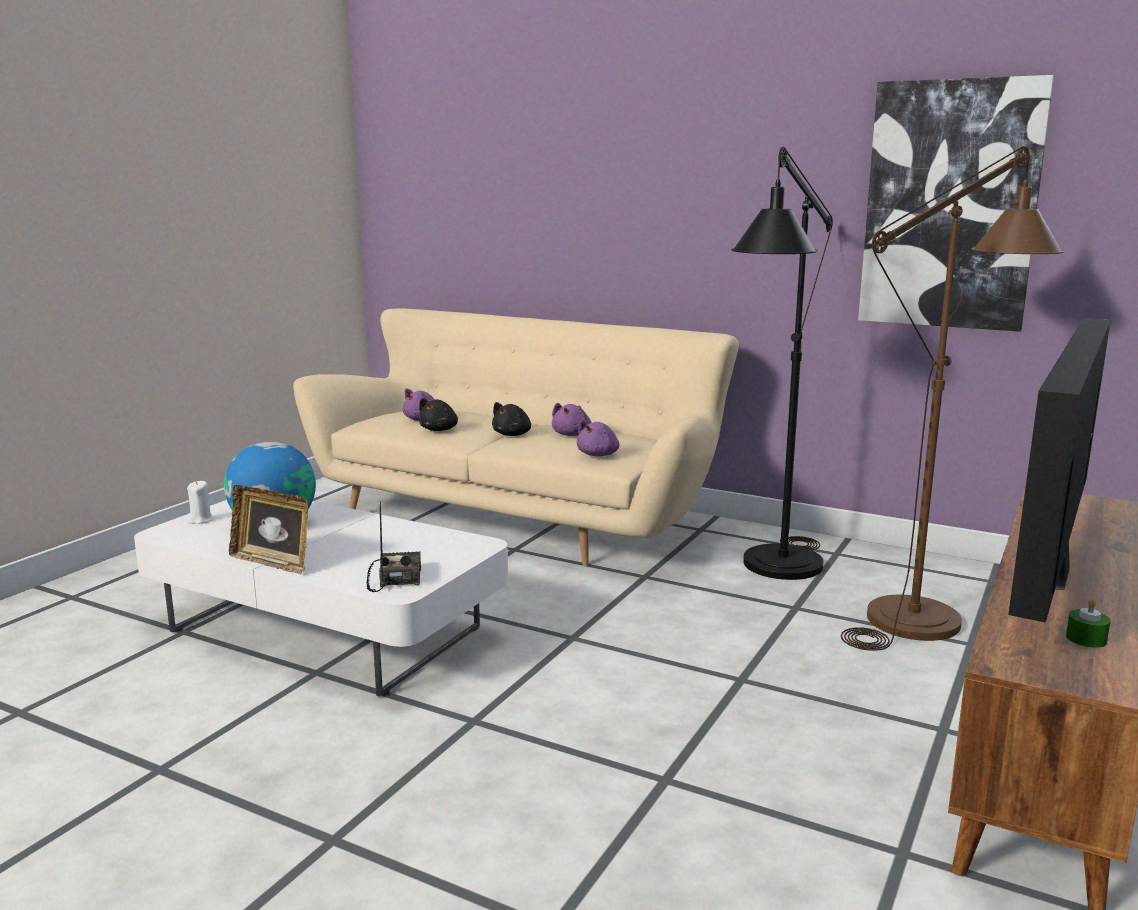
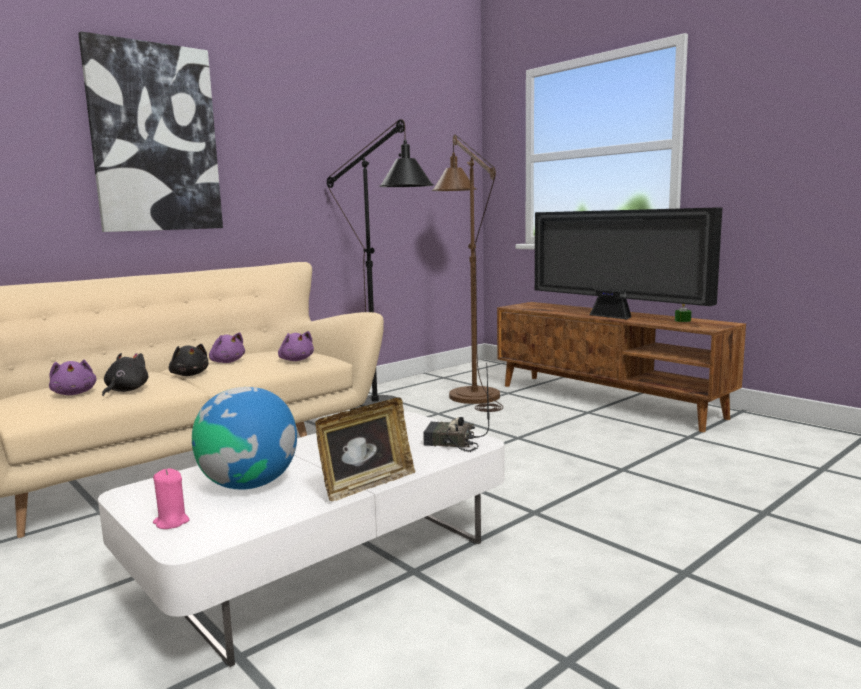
camera: 70 degrees left, 5 degrees down
(201, 520) = (171, 522): white candle -> pink candle
(440, 430) = (125, 390): black plush toy -> black plush toy turned 120 degrees counterclockwise
(950, 206) = (381, 172): picture -> picture (155, 138)

